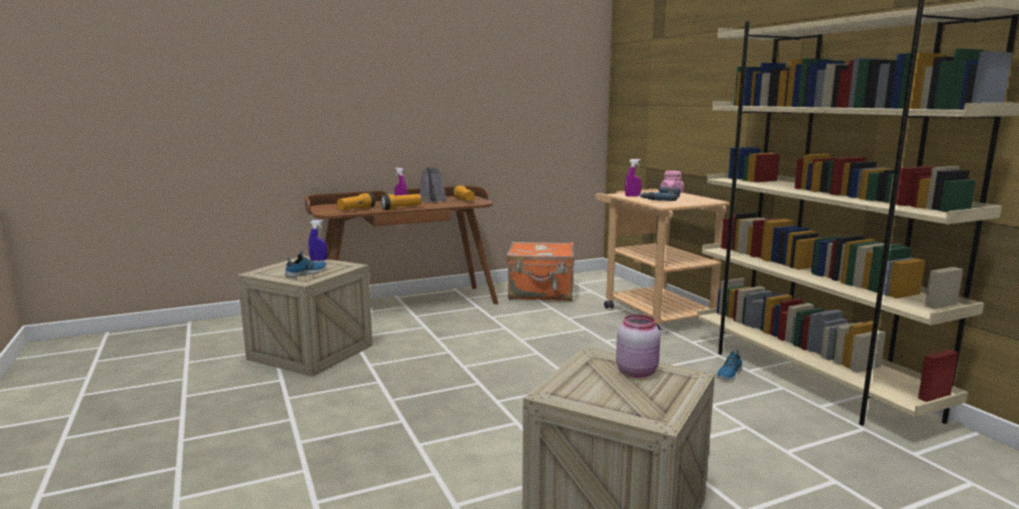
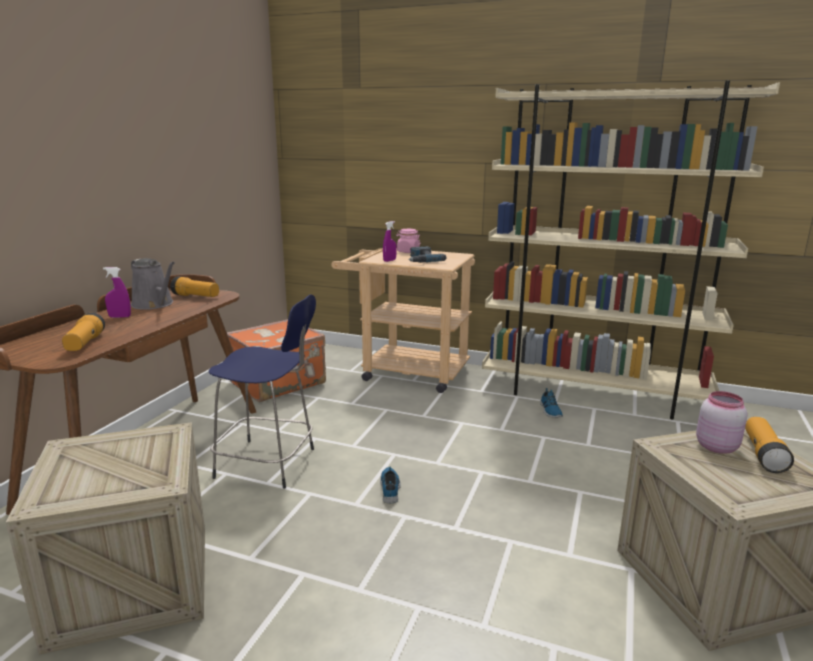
camera: 45 degrees left, 5 degrees up
(307, 273) = (132, 469): shoe -> shoe (390, 488)
(318, 260) = (97, 441): blue spray bottle -> none
(401, 208) = (148, 326): flashlight -> flashlight (763, 454)
(455, 330) = (269, 464): none -> blue stool

